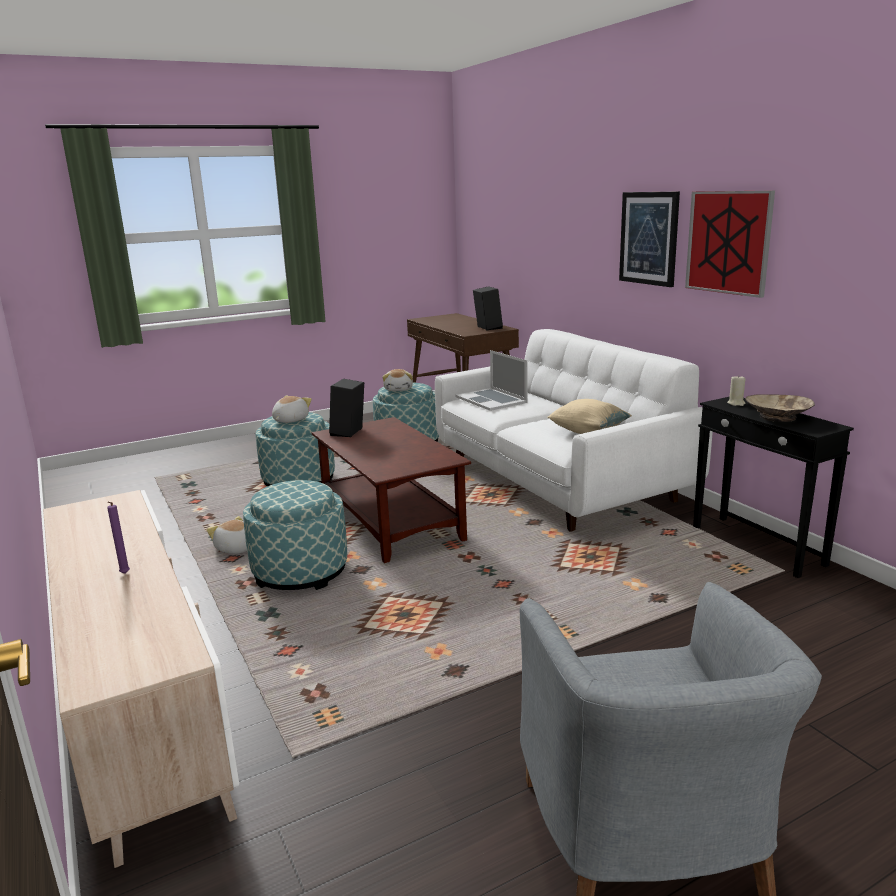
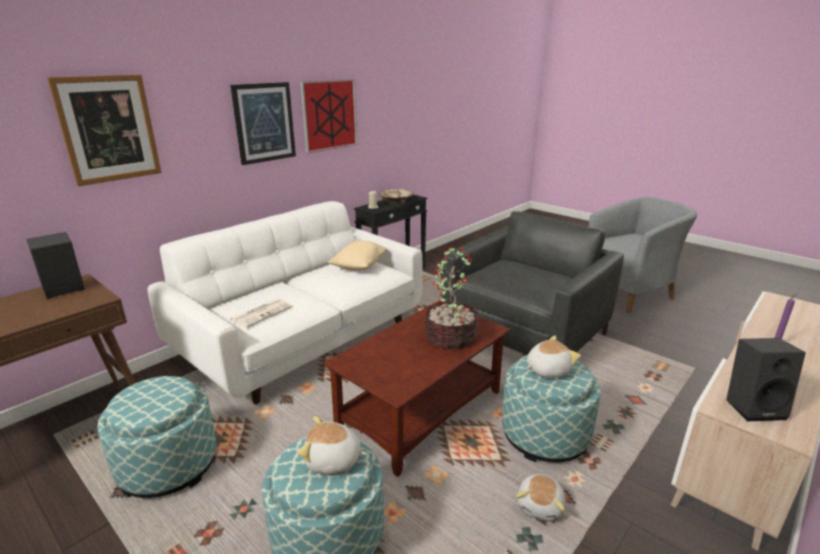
camera: 110 degrees left, 5 degrees up
(349, 433) = (392, 376): black speaker -> black speaker (753, 407)
(386, 456) = (450, 336): none -> potted plant
(399, 389) = (162, 399): plush toy -> plush toy (547, 369)
(491, 399) = (262, 313): laptop -> newspaper
(498, 617) = (525, 335): none -> grey armchair
(548, 223) = (108, 129): none -> picture

